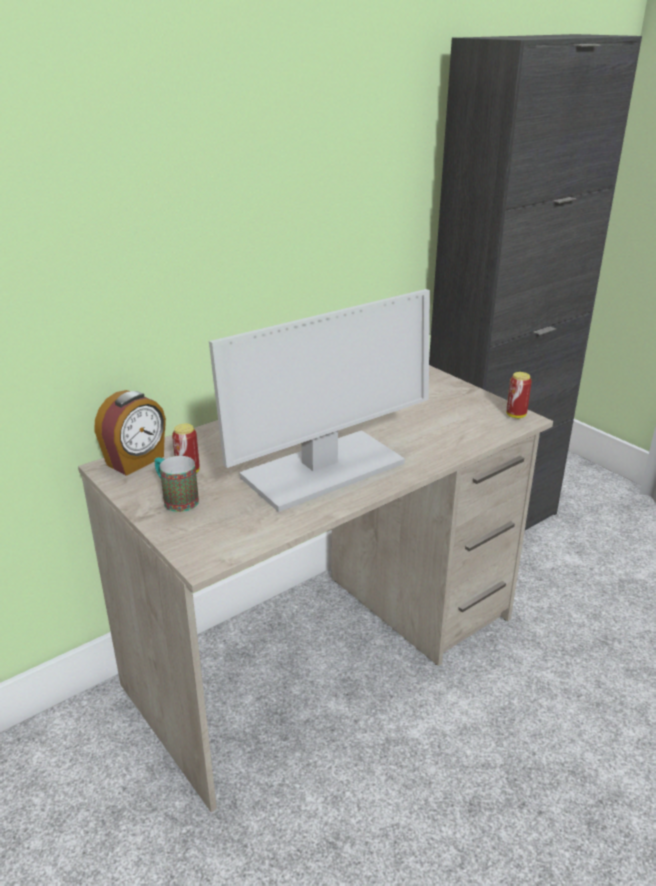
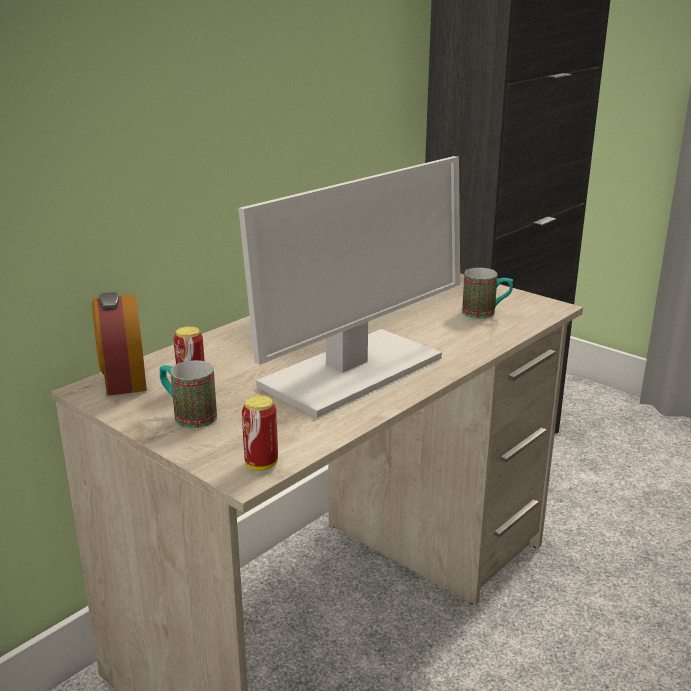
camera: 10 degrees left, 5 degrees down
(136, 461) = (123, 380): alarm clock -> alarm clock turned 135 degrees clockwise
(461, 420) = (486, 313): none -> mug
(516, 415) = (542, 304): can -> can (261, 464)

